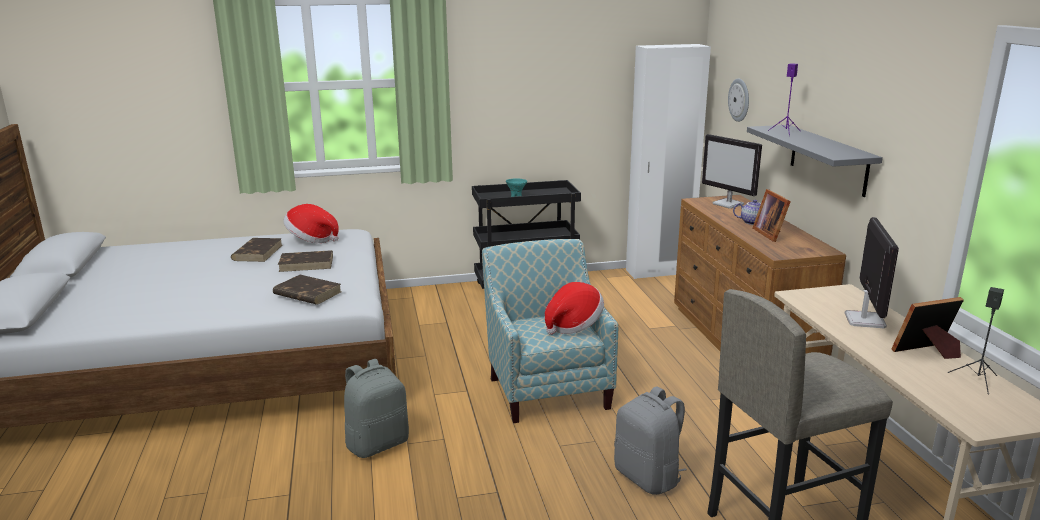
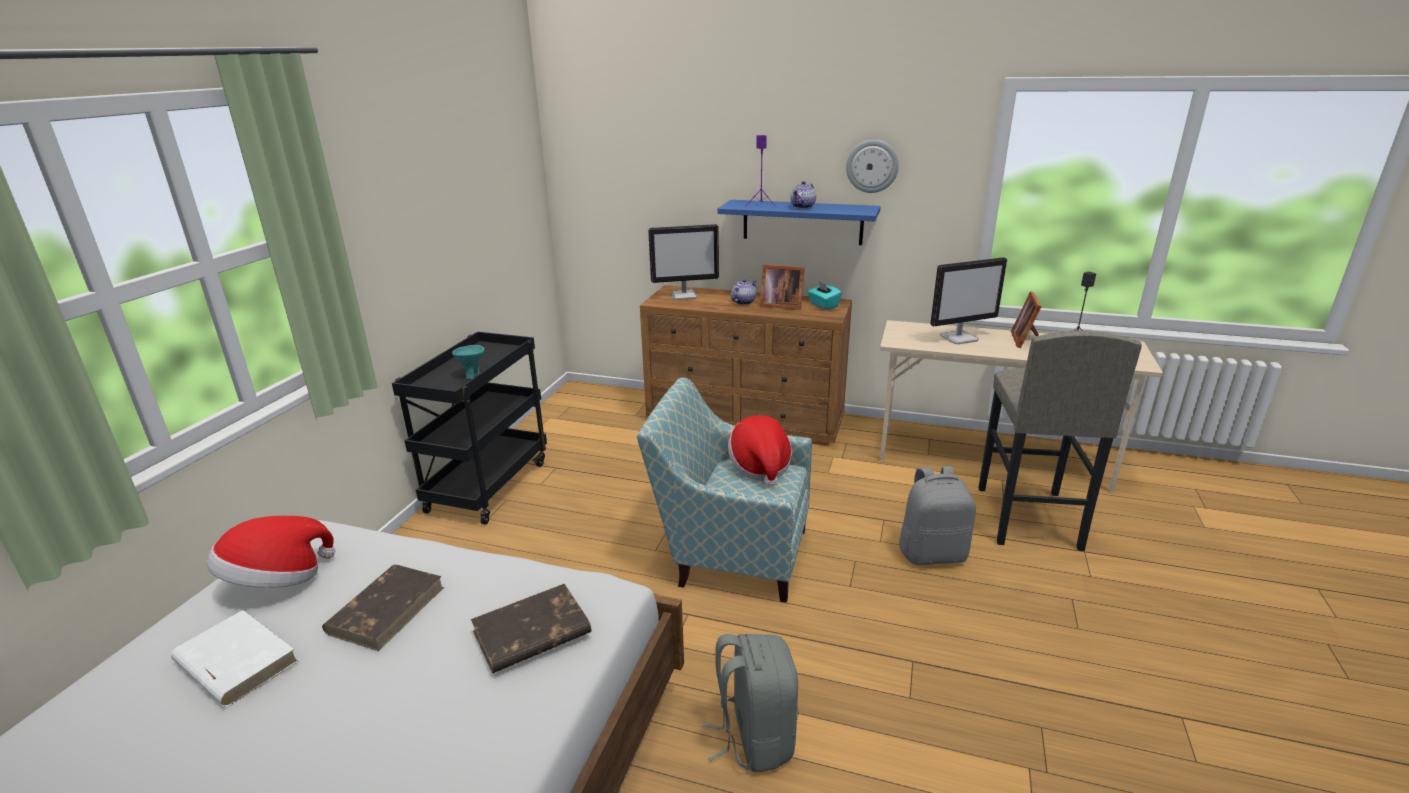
camera: 60 degrees left, 5 degrees up
(257, 252) = (235, 662): brown book -> white book
(659, 272) = (566, 401): white wardrobe -> none
(739, 100) = (632, 187): wall clock -> wall clock (872, 166)
(804, 247) = (823, 305): none -> turquoise tissue box
(809, 141) = (803, 207): none -> teapot
(828, 159) = (802, 222): grey shelf -> blue shelf
(864, 320) = (959, 338): monitor -> monitor turned 120 degrees clockwise

